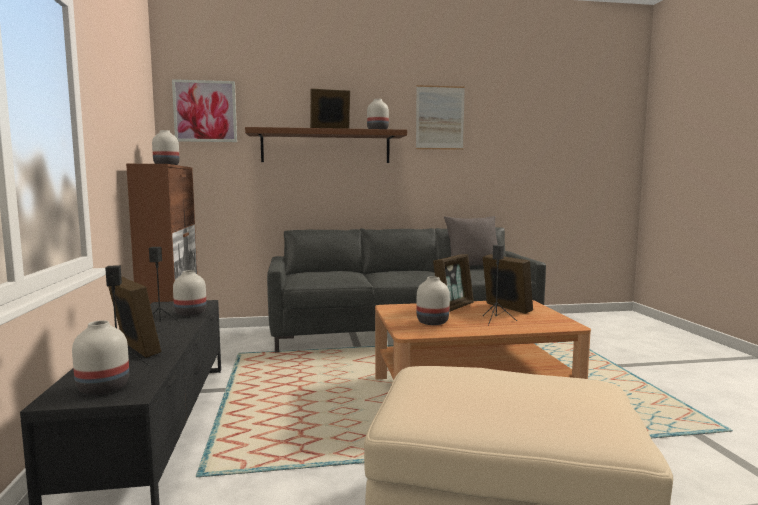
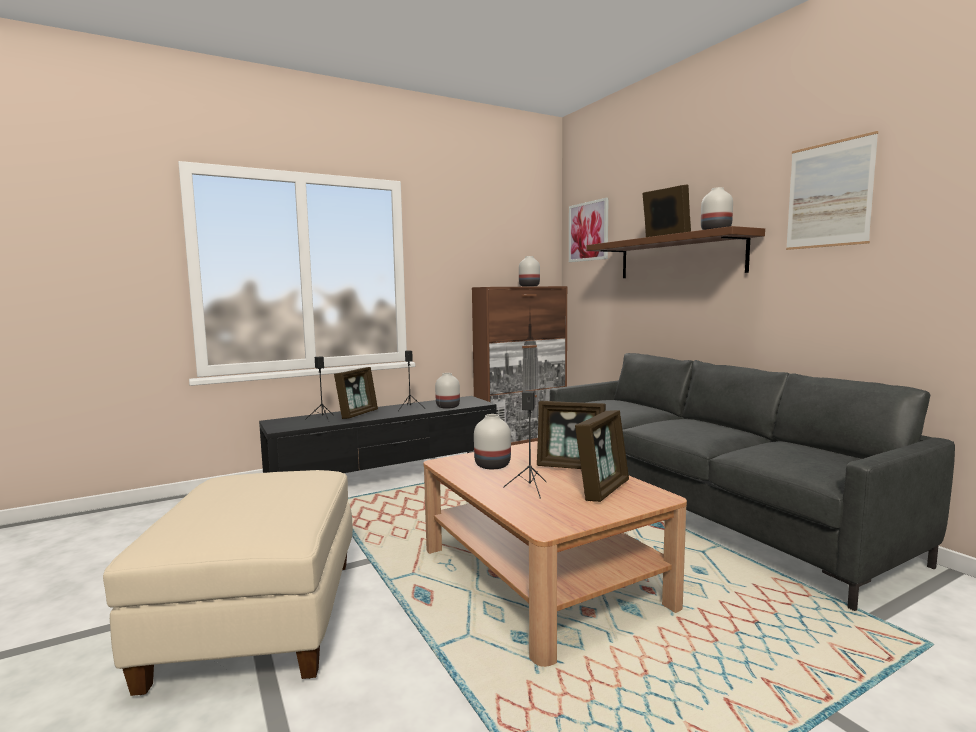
camera: 70 degrees right, 0 degrees up
(101, 388) = (288, 423): white vase -> none
(472, 267) = (825, 448): grey pillow -> none

